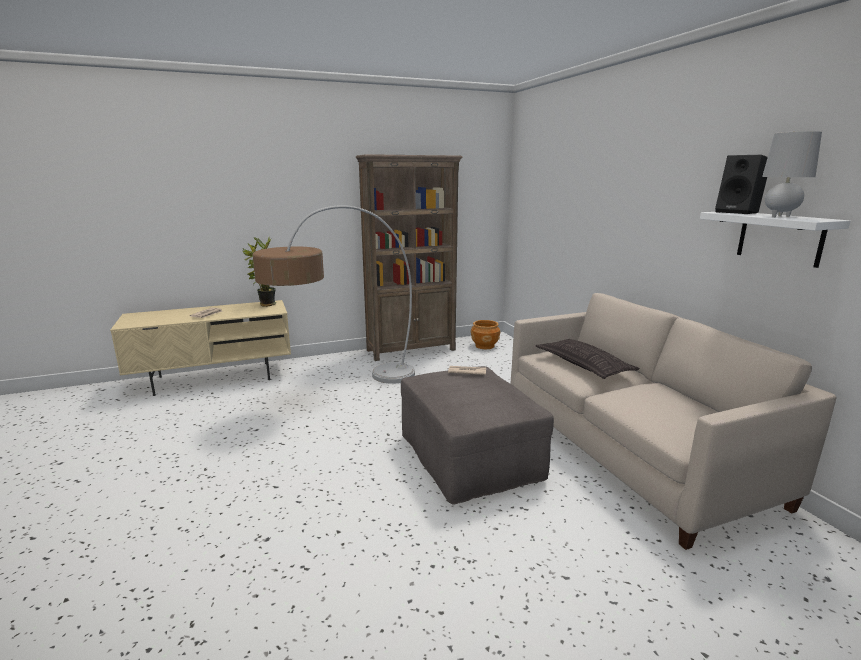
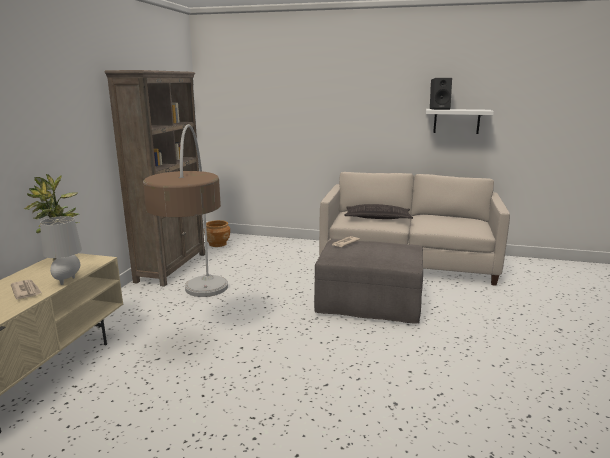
camera: 55 degrees left, 0 degrees up
(779, 216) = (465, 109): grey table lamp -> grey table lamp (67, 280)

